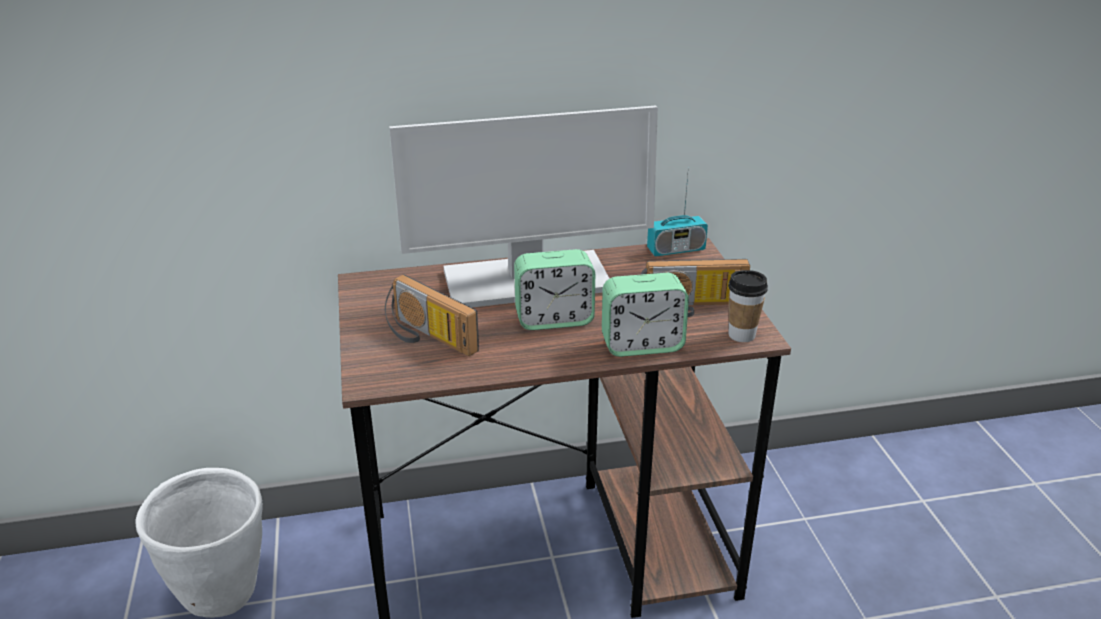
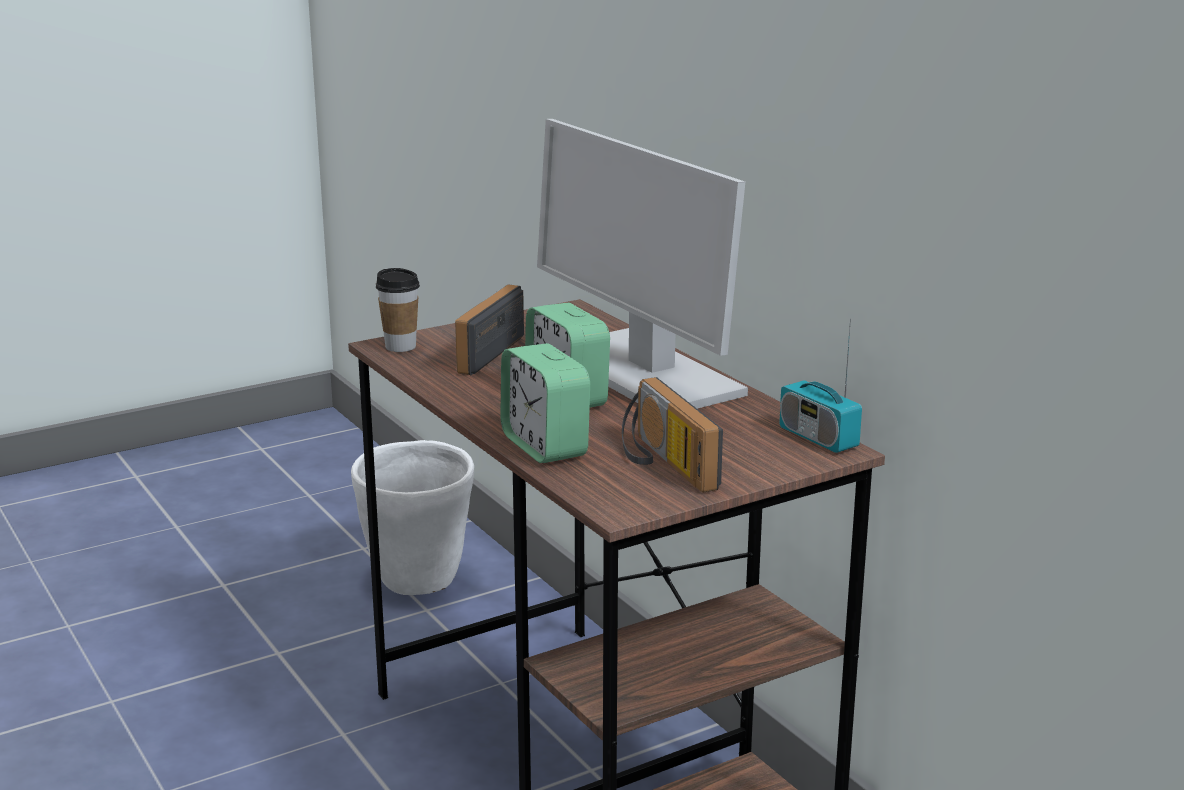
camera: 70 degrees right, 10 degrees down
(741, 335) = (615, 498): cup -> cup (400, 347)

